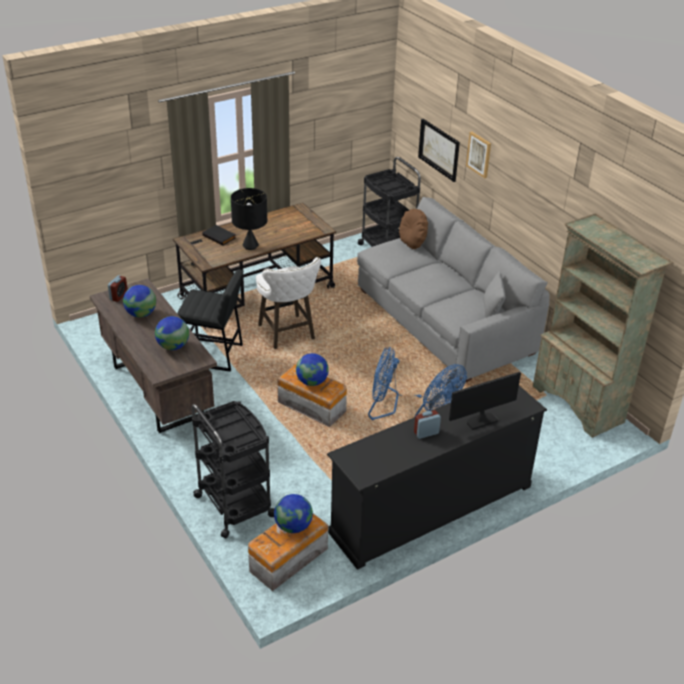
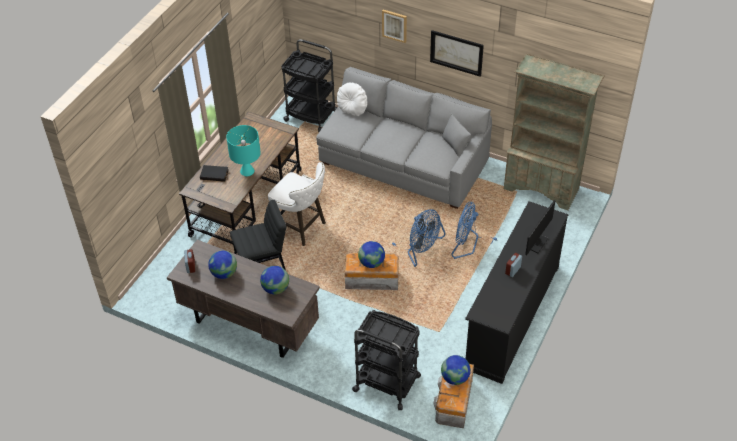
camera: 30 degrees left, 10 degrees up
(250, 246) = (247, 172): black table lamp -> turquoise table lamp
(388, 401) = (419, 249): blue fan -> blue fan turned 120 degrees counterclockwise
(412, 243) = (352, 110): brown pillow -> white pillow
(439, 149) = (346, 27): picture -> picture (456, 52)

